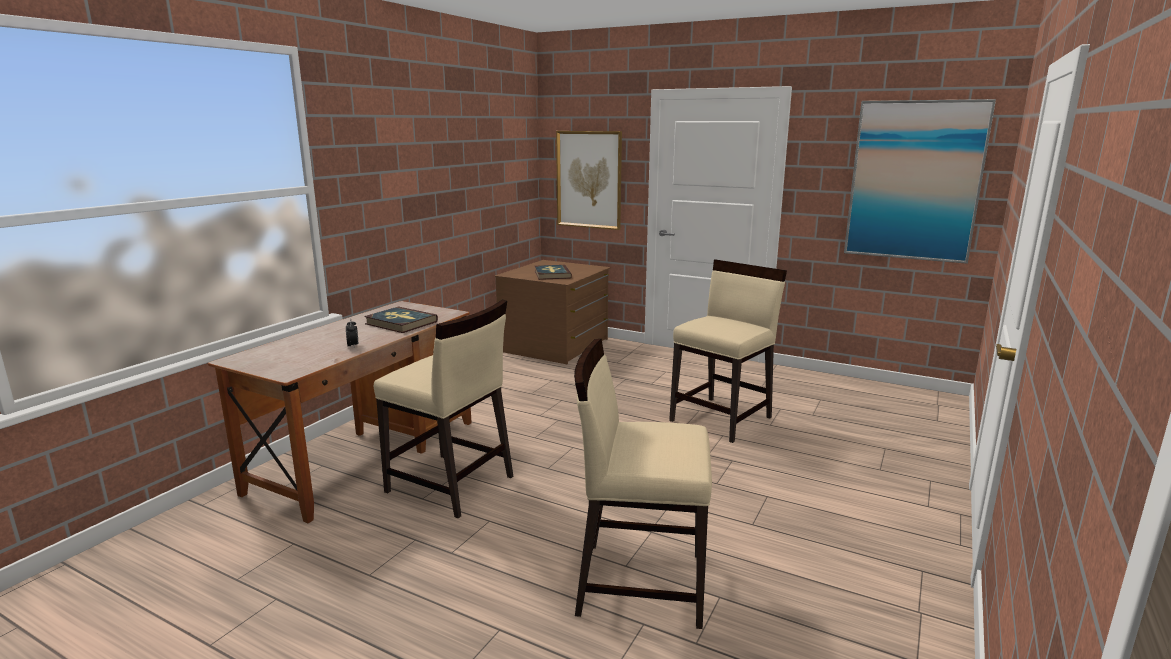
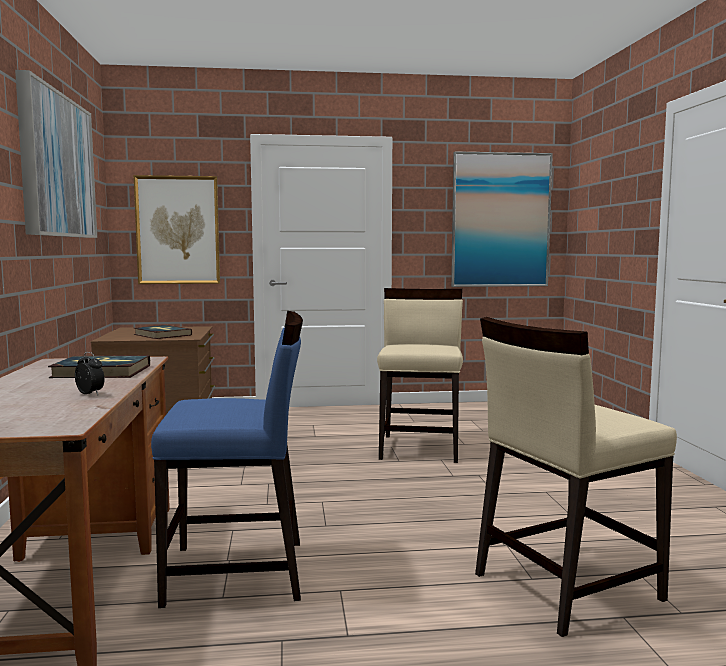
camera: 35 degrees left, 10 degrees down
(450, 485) = (238, 573): beige chair -> blue chair
(458, 142) = (56, 166): none -> picture

